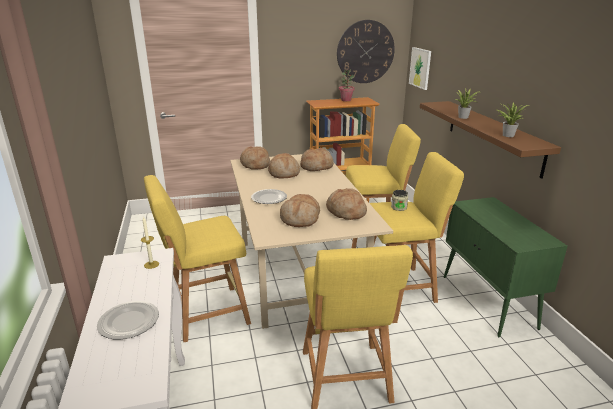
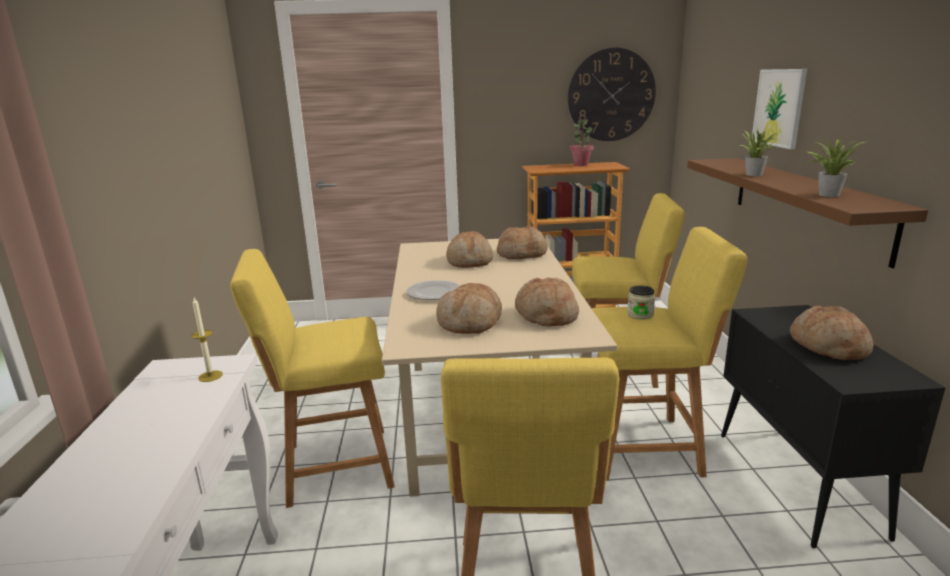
camera: 10 degrees right, 5 degrees down
(129, 322) = (124, 463): plate -> none
(255, 165) = (432, 250): bread -> bread (828, 346)
(420, 68) = (694, 115): picture -> picture (779, 107)
(488, 302) = (797, 483): green cabinet -> black cabinet

